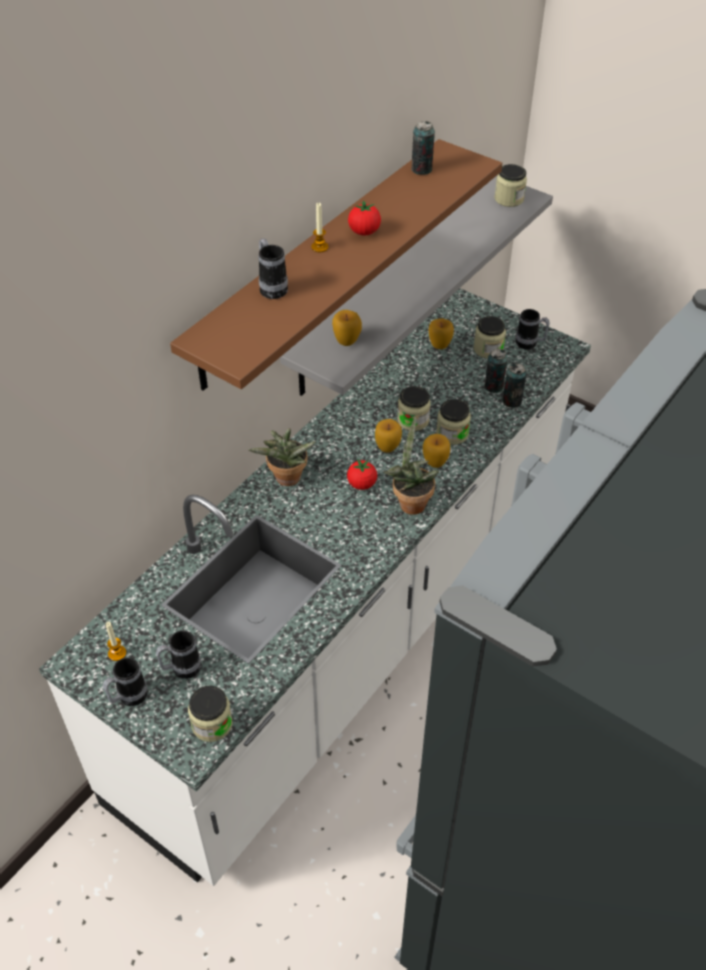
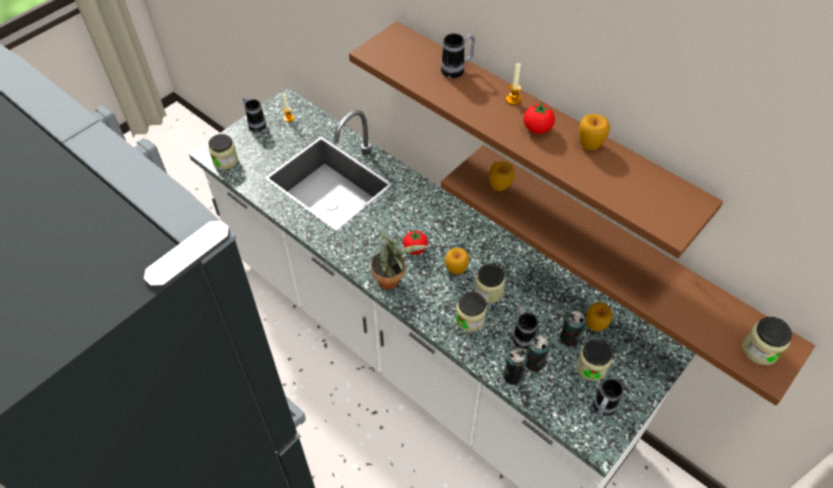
camera: 95 degrees right, 5 degrees up
(181, 669) = (269, 146): mug -> mug (521, 336)
(286, 480) = (424, 202): potted plant -> none
(397, 283) = (624, 254): grey shelf -> brown shelf
(421, 169) = (653, 179): can -> can (569, 339)
(435, 462) = (435, 302): apple -> apple (590, 144)

